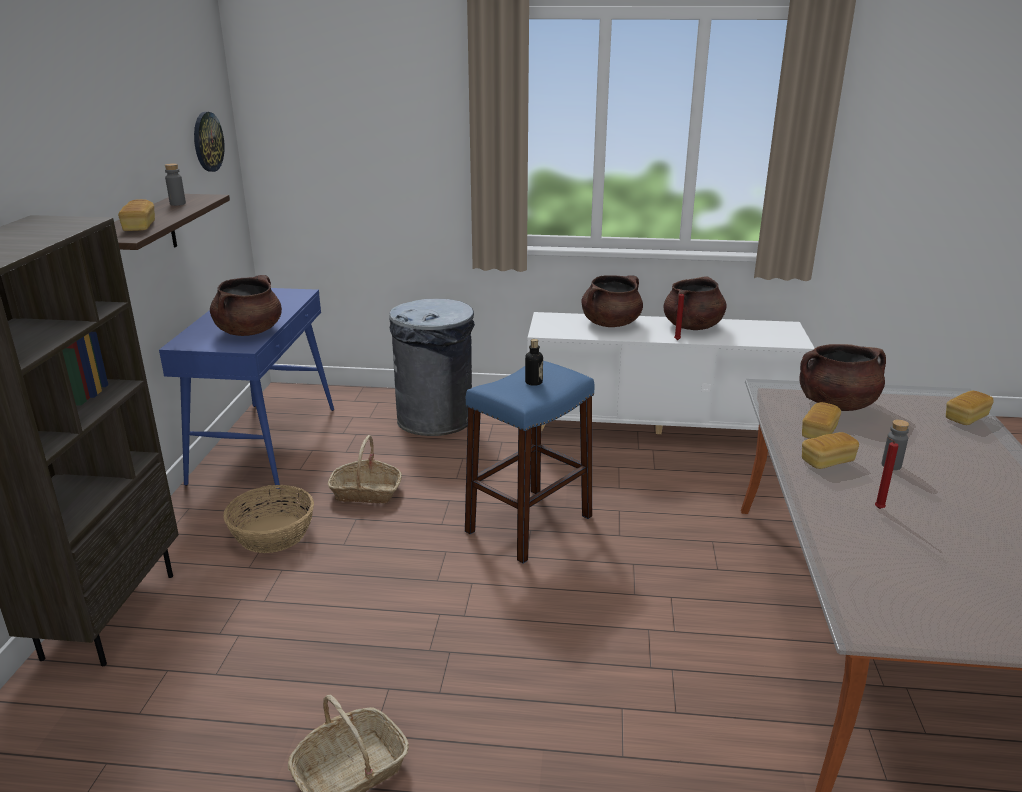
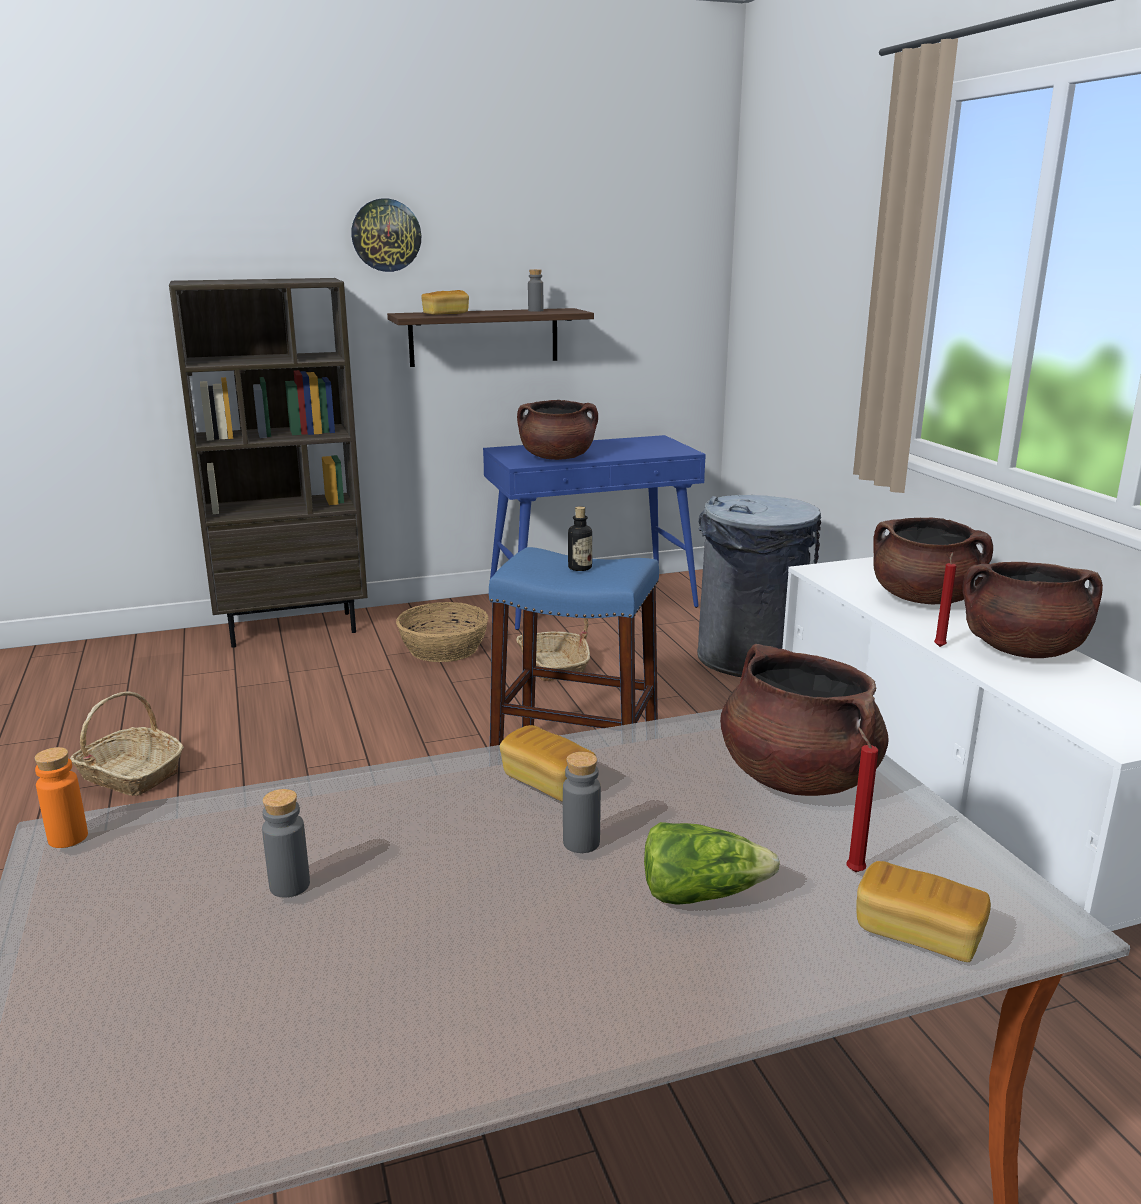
camera: 65 degrees right, 5 degrees down
(207, 142) = (657, 267): wall clock -> wall clock (386, 235)
(819, 432) = (654, 769): bread -> none
(867, 625) = (68, 837): none -> orange bottle
(877, 508) = (406, 834): red candle -> red candle (853, 870)
(928, 549) = (289, 885): none -> grey bottle
(937, 449) = (701, 893): none -> lettuce

